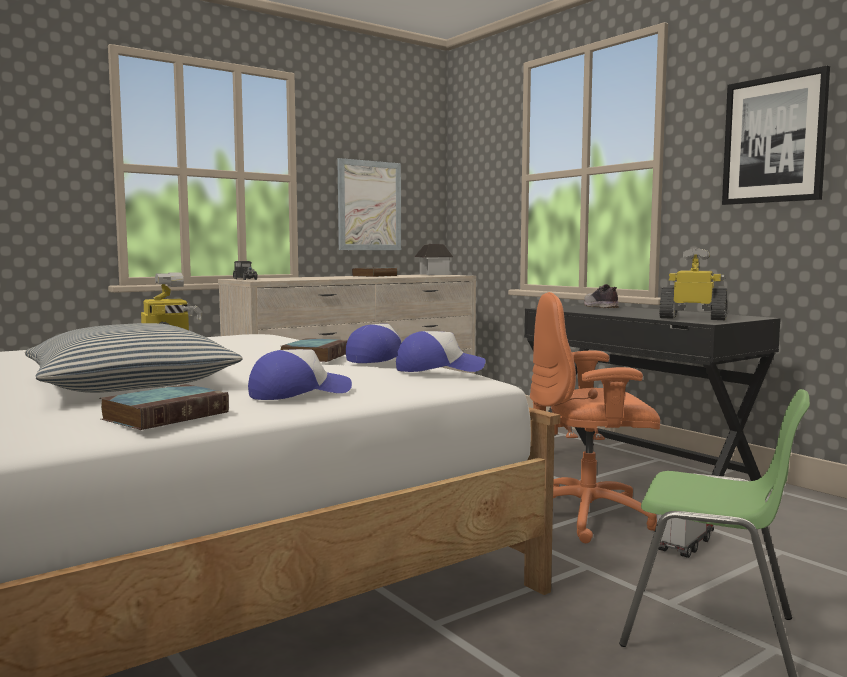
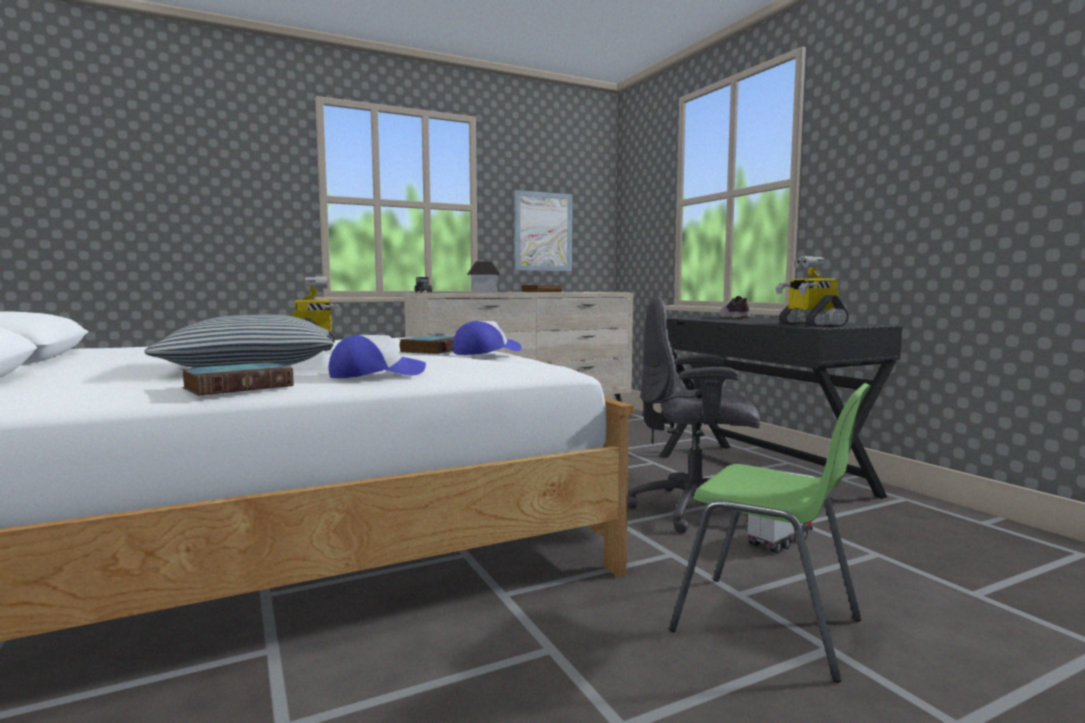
camera: 10 degrees right, 0 degrees up
(433, 274) = (597, 291): toy house -> toy house (483, 292)
(438, 369) = (524, 360): cap -> none
(589, 517) = (695, 510): orange office chair -> grey office chair
(693, 318) = (810, 325): toy robot -> toy robot turned 135 degrees counterclockwise
(774, 140) = (903, 151): picture -> none

